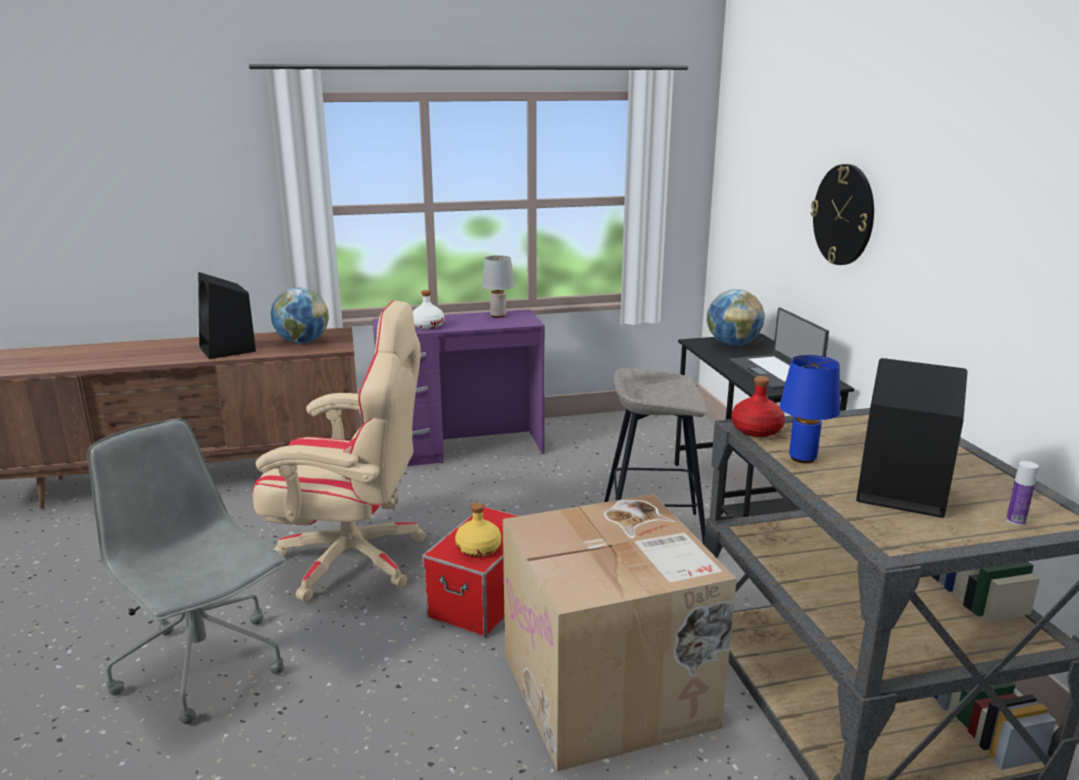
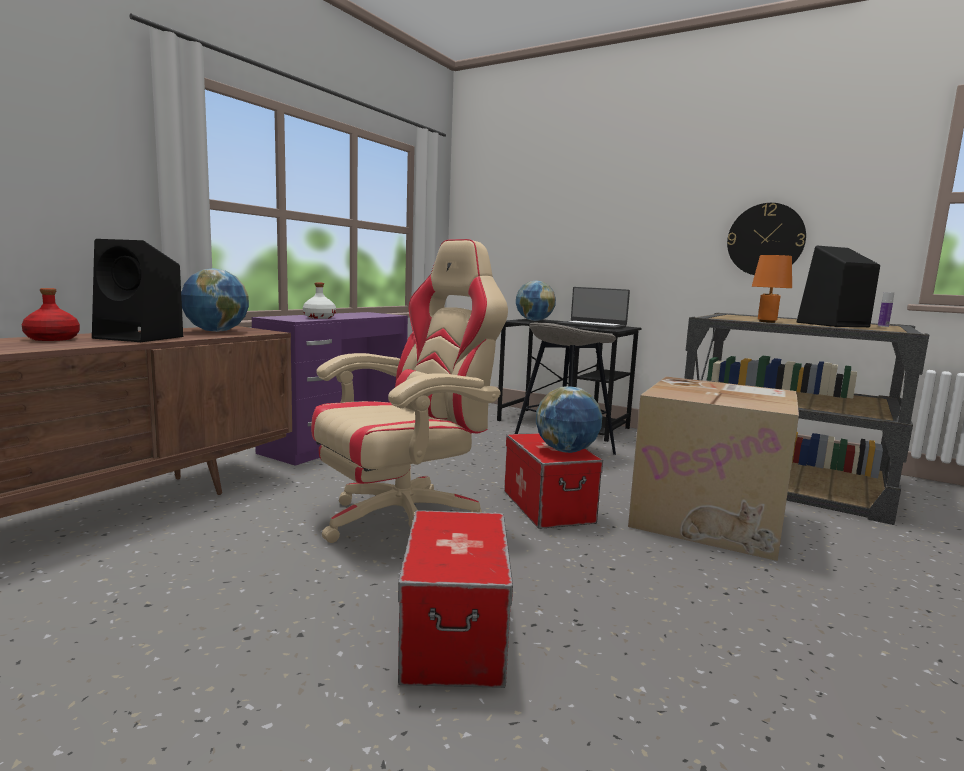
camera: 45 degrees left, 10 degrees down
(206, 670) = (453, 635): grey office chair -> storage box
(478, 549) = (566, 451): yellow bottle -> globe
(498, 315) = (356, 313): grey table lamp -> none
(757, 430) = (717, 317): red bottle -> red bottle (53, 339)
(802, 458) = (766, 322): blue table lamp -> orange table lamp
(843, 215) = (612, 221): wall clock -> wall clock (765, 239)

